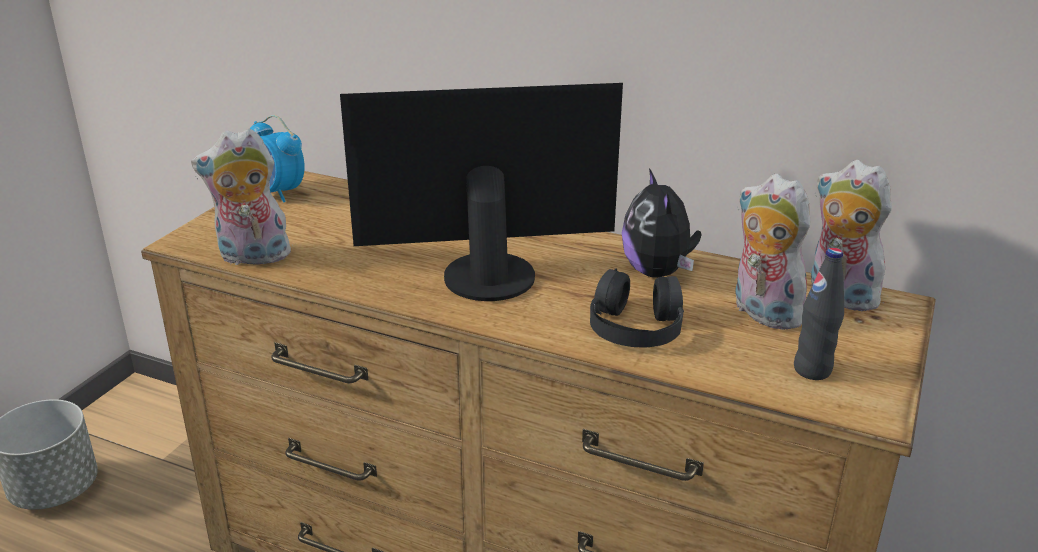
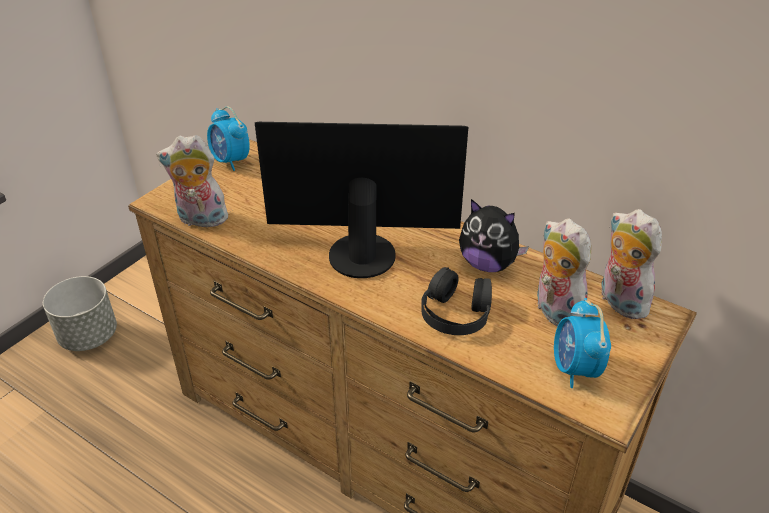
camera: 10 degrees right, 10 degrees up
(658, 272) = (488, 264): plush toy -> plush toy turned 60 degrees counterclockwise
(812, 370) = (575, 369): black bottle -> alarm clock

